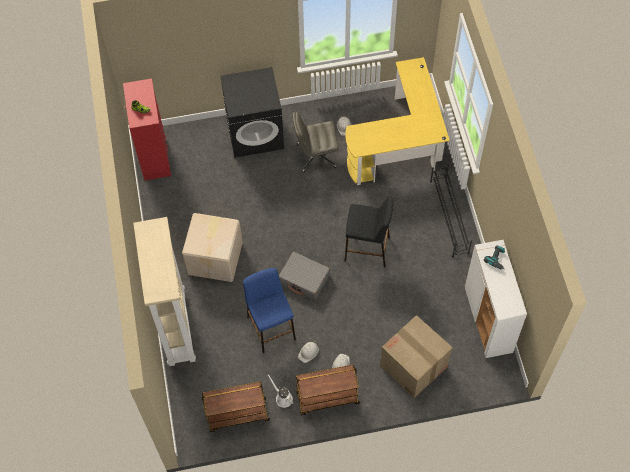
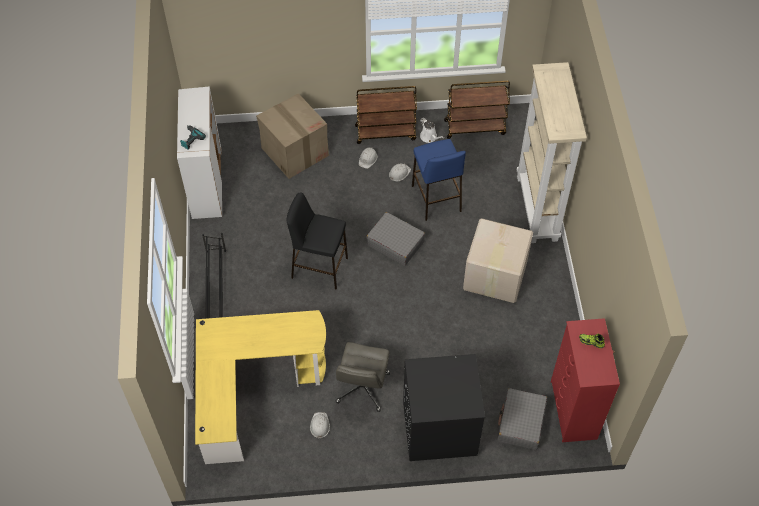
camera: 175 degrees left, 5 degrees down
(194, 143) = (521, 423): none -> grey suitcase
(316, 156) = (363, 388): grey office chair -> grey office chair turned 105 degrees clockwise

